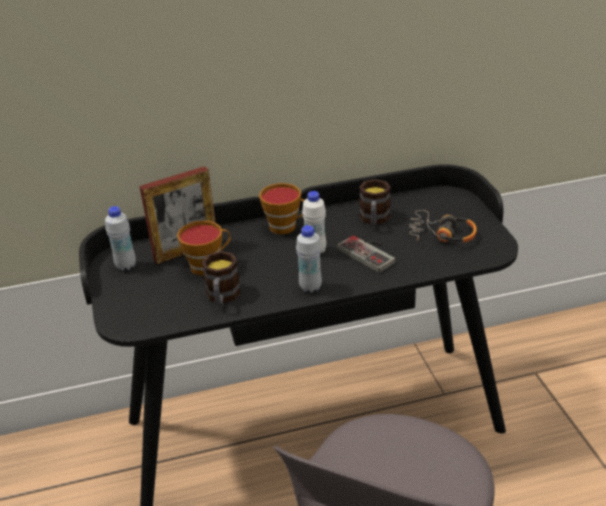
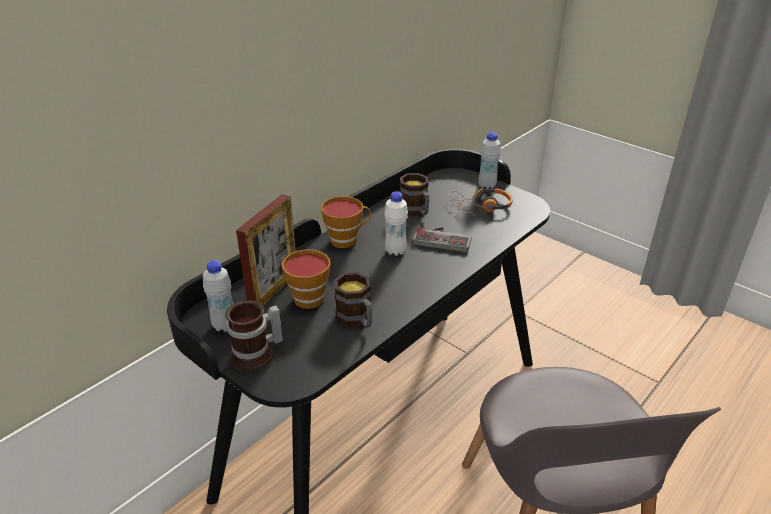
camera: 35 degrees left, 0 degrees up
(124, 296) = (256, 355): none -> mug
(310, 287) = (425, 283): white bottle -> white bottle (487, 186)

